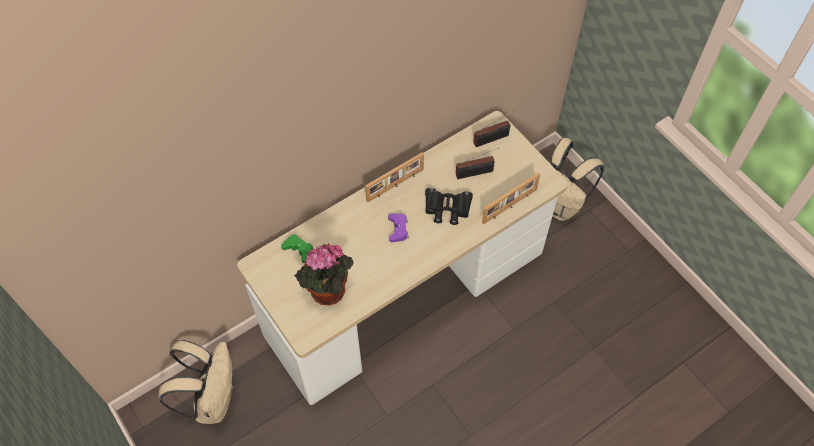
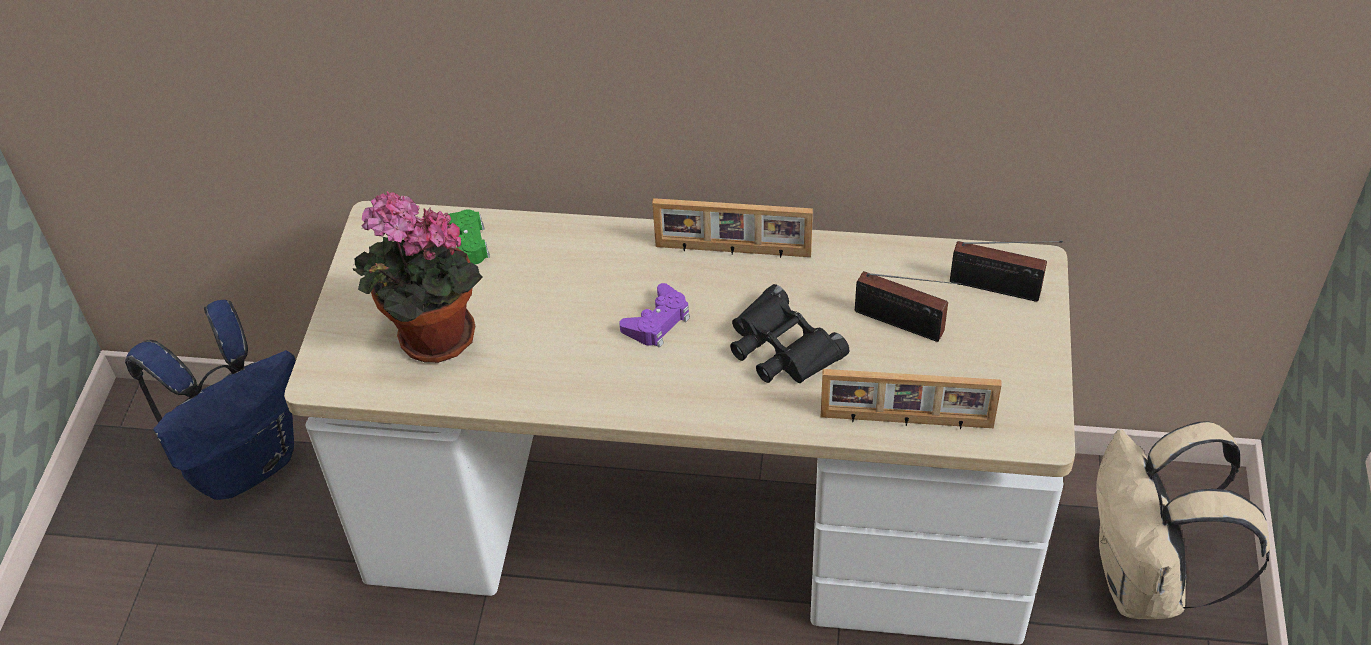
camera: 45 degrees right, 10 degrees down
(212, 399) = (245, 461): beige backpack -> blue backpack

